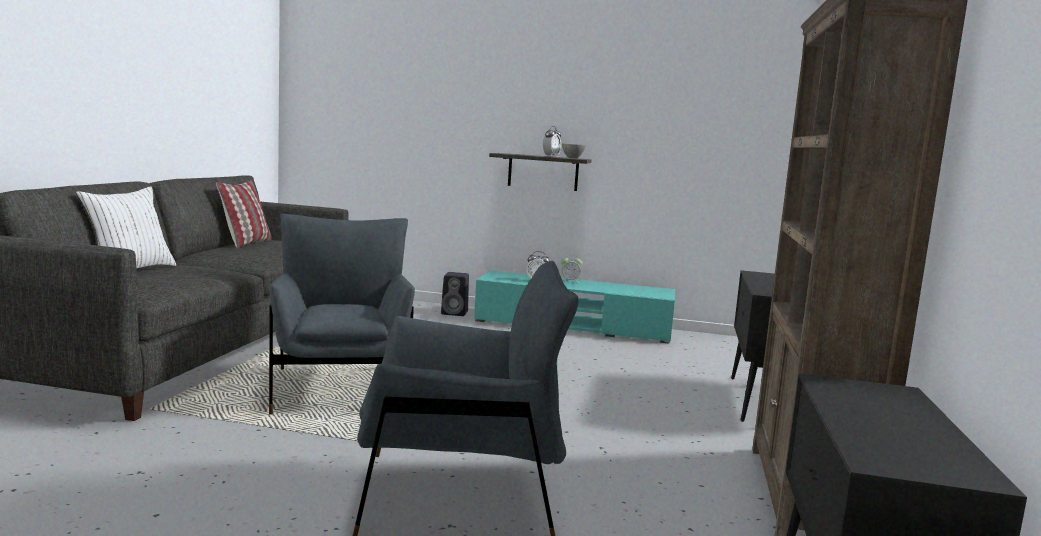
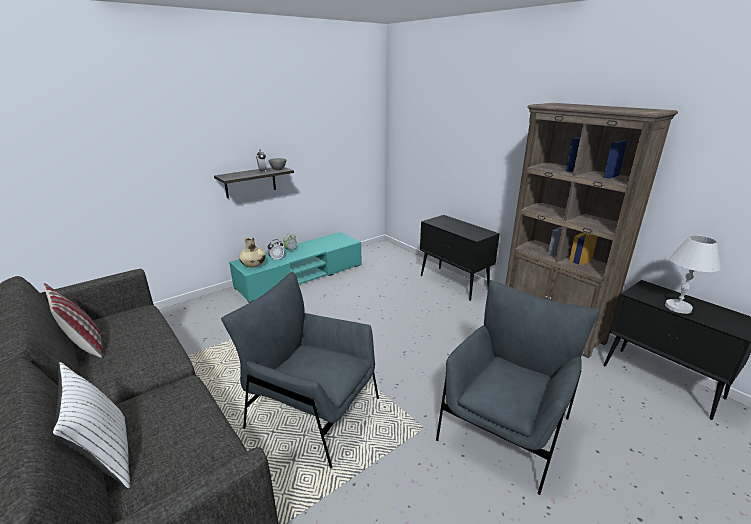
camera: 50 degrees left, 15 degrees up
(455, 313) = (223, 302): black speaker -> none
(502, 277) = (253, 266): none -> beige vase
(856, 413) = (678, 307): none -> white table lamp

